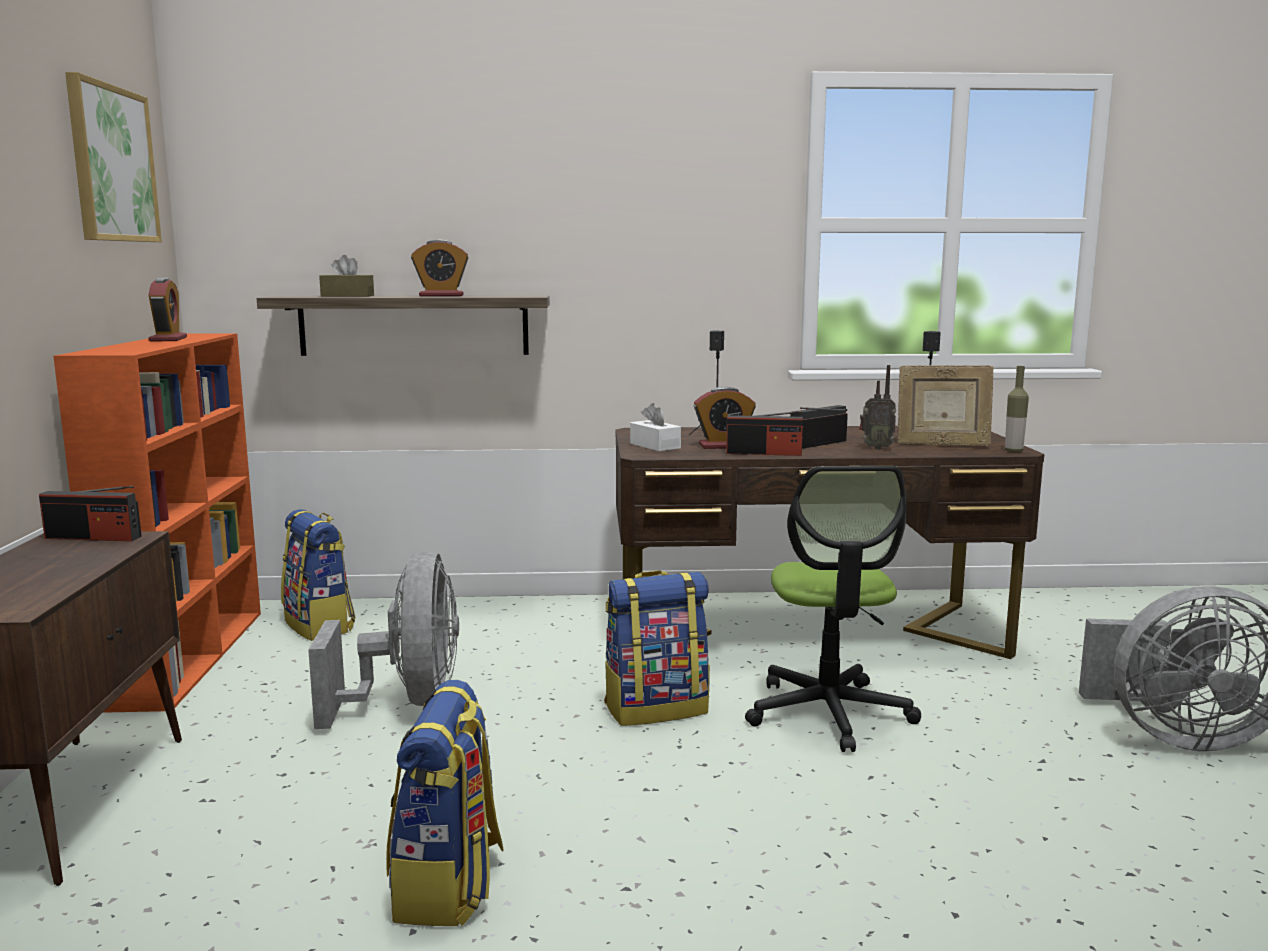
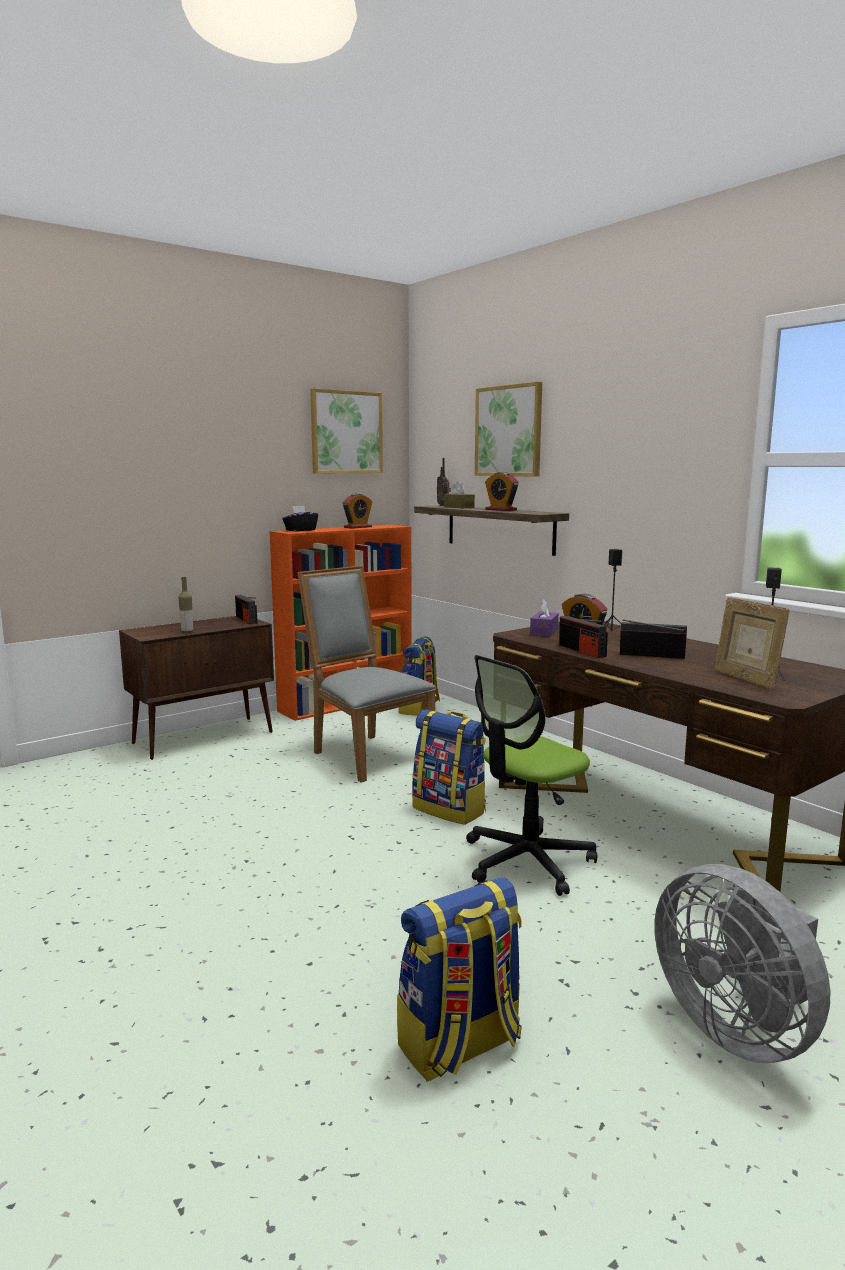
camera: 55 degrees right, 0 degrees up
(110, 349) = (300, 530): none -> black tissue box
(408, 702) = (366, 754): grey fan -> grey chair
(423, 180) = (509, 431): none -> picture
(449, 886) = (211, 822): backpack -> backpack (460, 1046)
(655, 446) = (544, 632): white tissue box -> purple tissue box
(876, 448) = (677, 667): radio -> radio (443, 505)
(1013, 451) = (784, 699): bottle -> bottle (187, 632)

